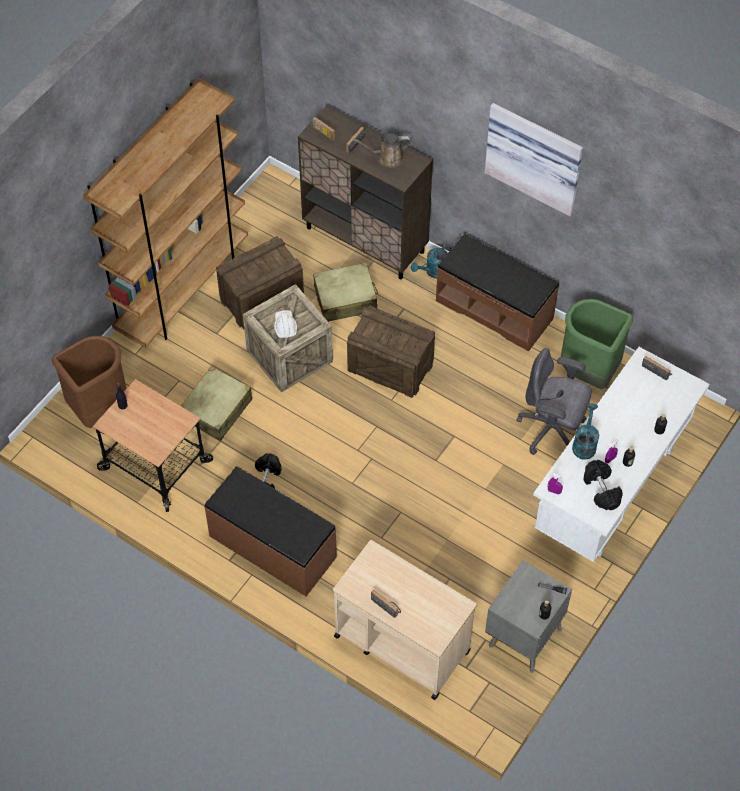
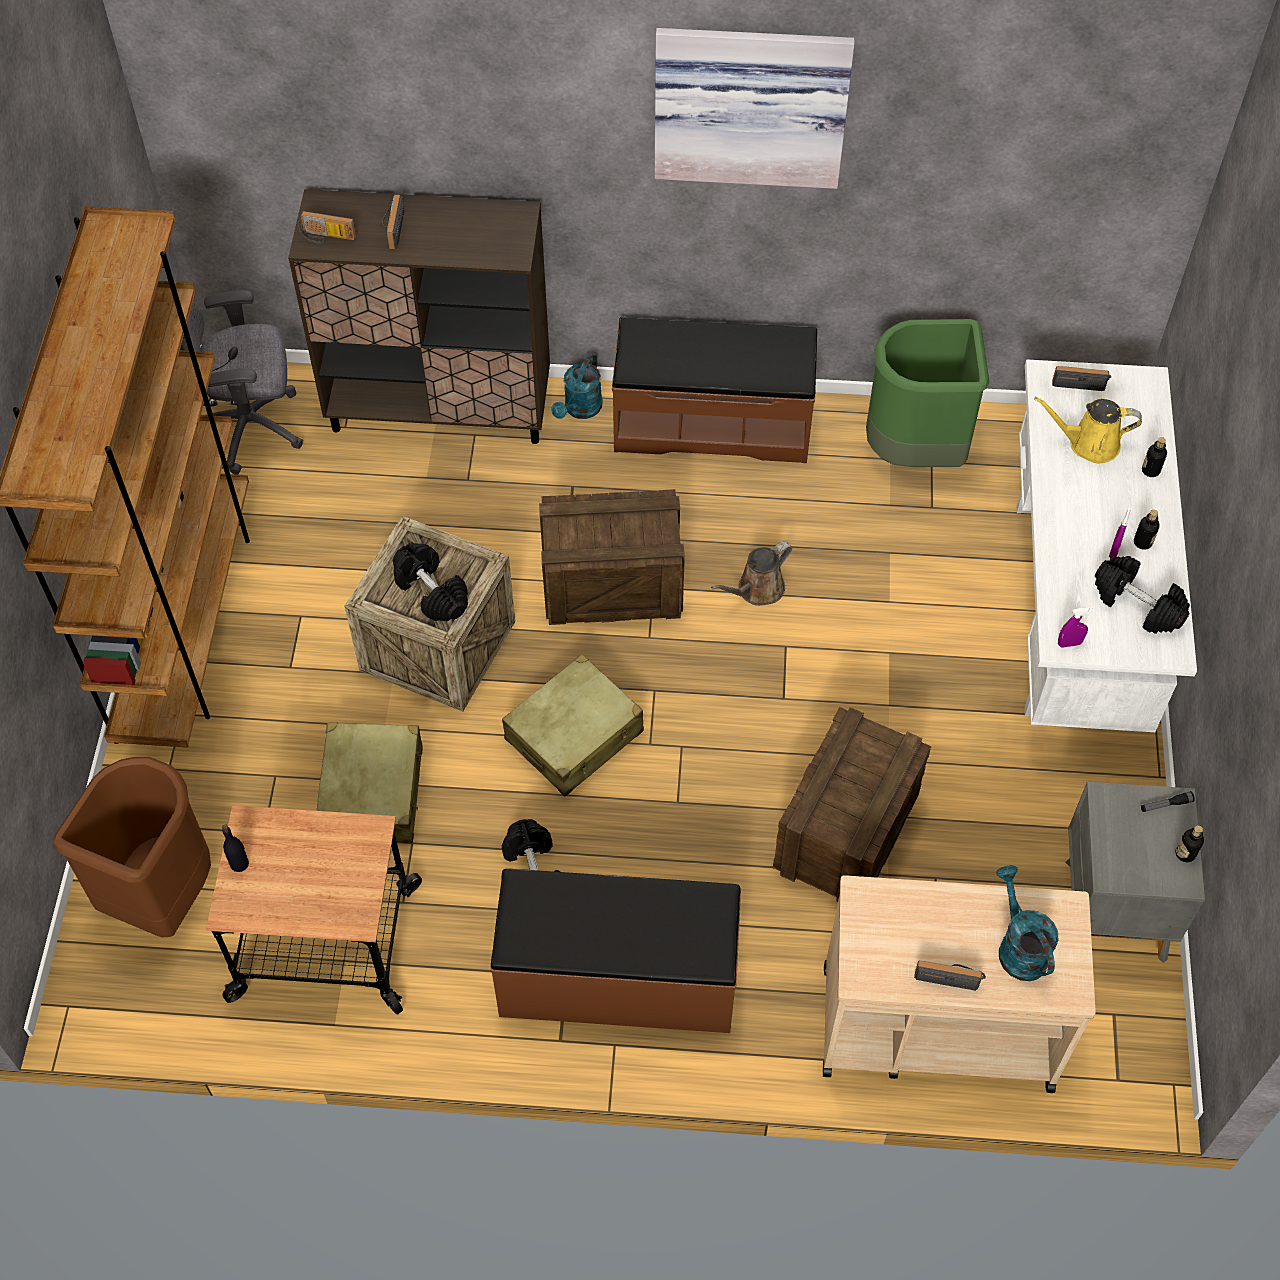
camera: 30 degrees left, 0 degrees up
(261, 298) = (330, 575): crate -> crate (846, 833)
(285, 326) = (431, 592): white hard hat -> black dumbbell
(346, 299) = (470, 513): beige suitcase -> beige suitcase (574, 736)
(387, 158) = (465, 230): brown watering can -> brown watering can (757, 590)
(552, 430) = (925, 564): grey office chair -> grey office chair (251, 427)
(584, 443) = (1059, 545): turquoise watering can -> turquoise watering can (1018, 946)
(638, 402) = (1088, 443): none -> yellow watering can

